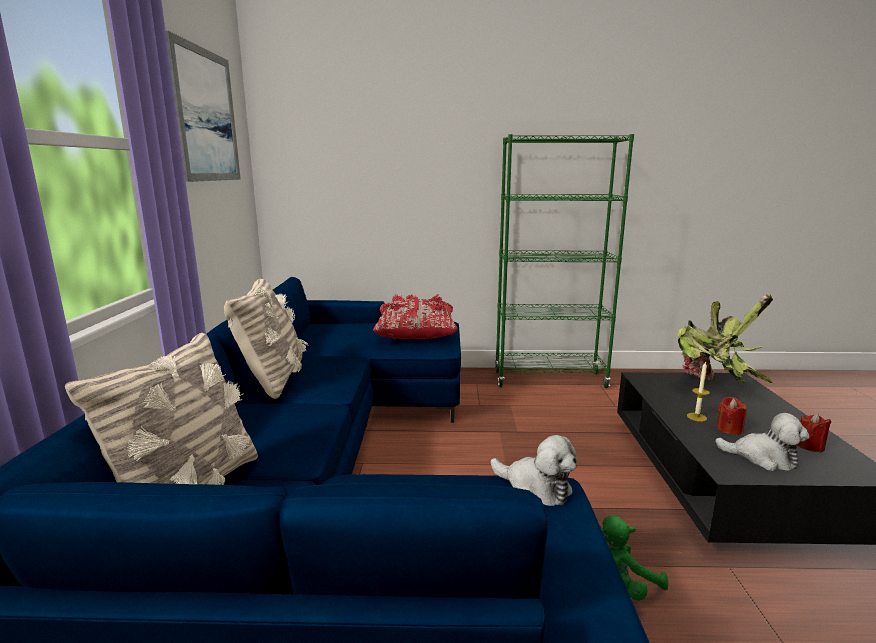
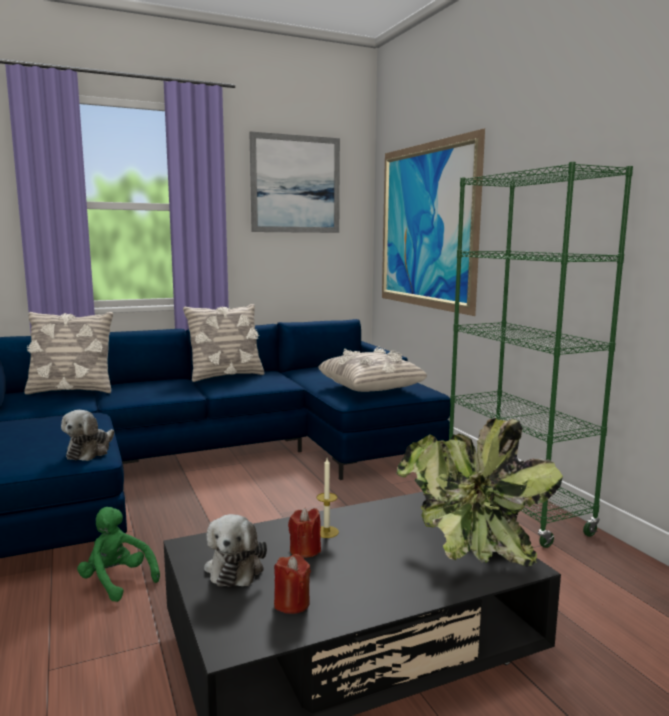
camera: 65 degrees right, 5 degrees down
(365, 172) = (426, 226): none -> picture
(416, 334) = (370, 388): red pillow -> beige pillow

